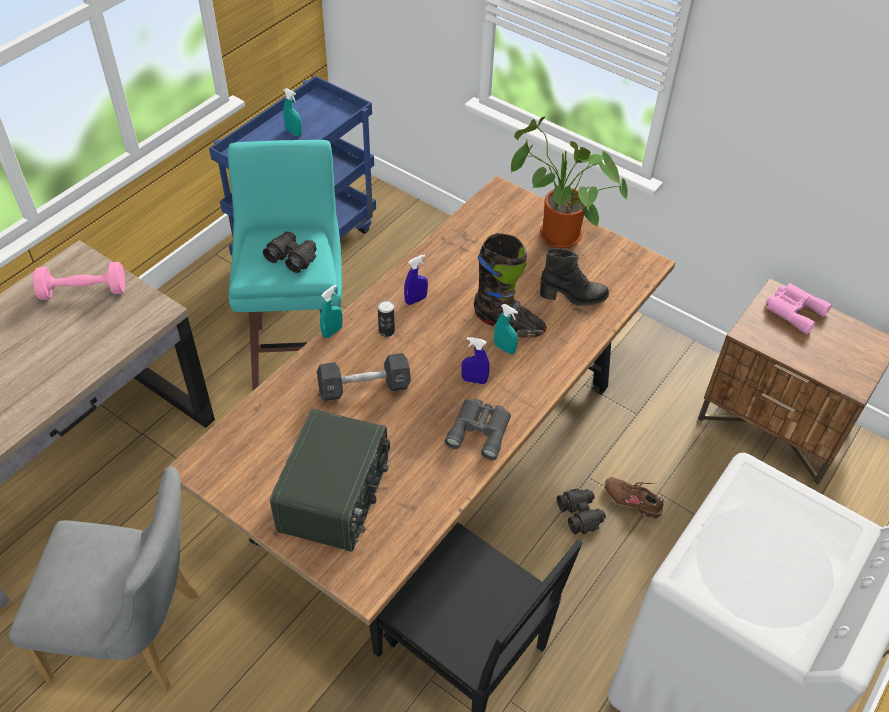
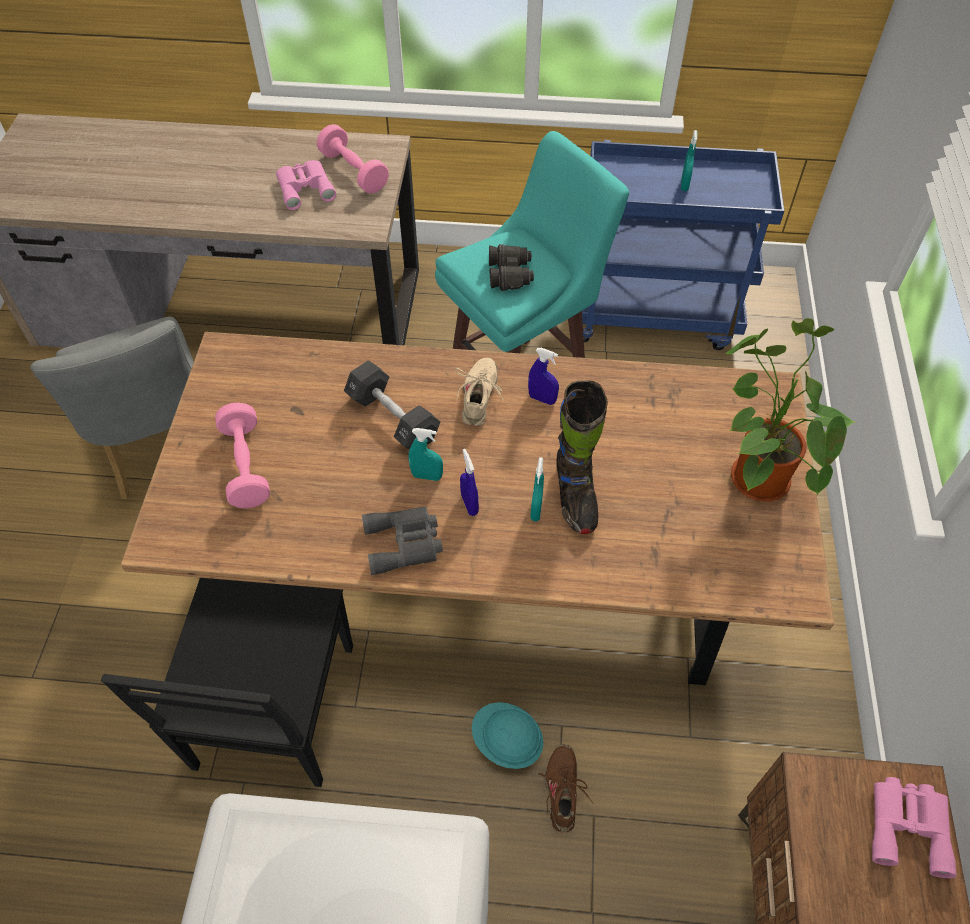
camera: 60 degrees right, 5 degrees up
(68, 330) = (305, 187): none -> pink binoculars
(332, 332) = (445, 357): turquoise spray bottle -> turquoise spray bottle (427, 476)
(336, 497) = (246, 466): radio -> pink dumbbell
(386, 331) = (480, 397): can -> beige shoe
(573, 297) = (670, 539): black boot -> none
(580, 514) = (506, 742): black binoculars -> turquoise hard hat

